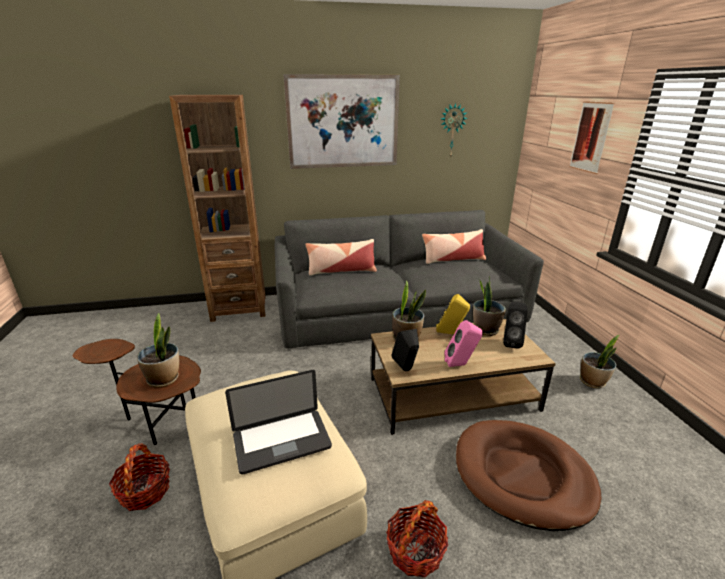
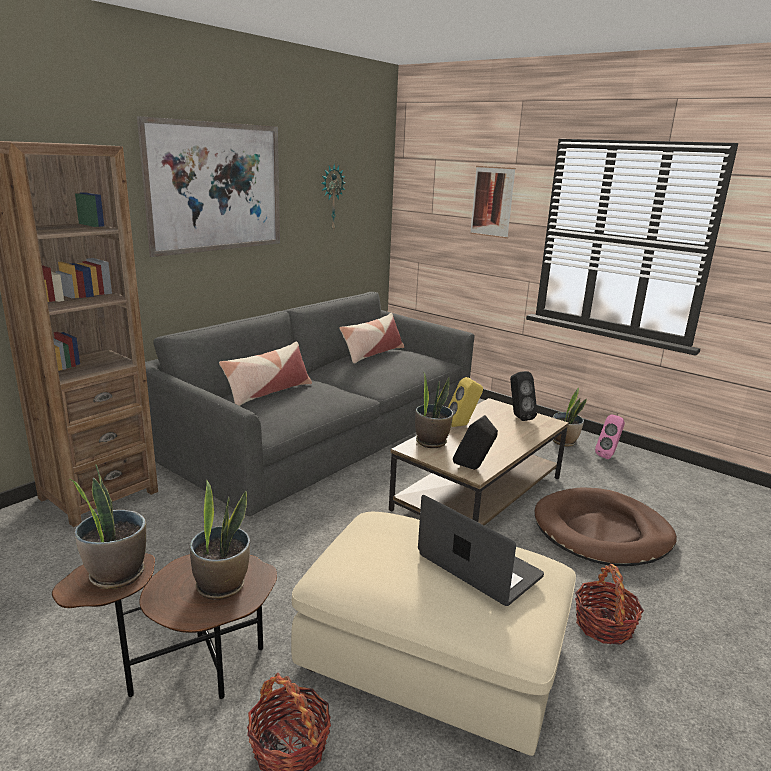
camera: 40 degrees left, 5 degrees down
(281, 441) = (479, 566): laptop -> laptop turned 75 degrees counterclockwise
(461, 365) = (508, 448): pink speaker -> pink speaker (608, 455)
(485, 330) = (485, 413): potted plant -> potted plant (116, 574)

